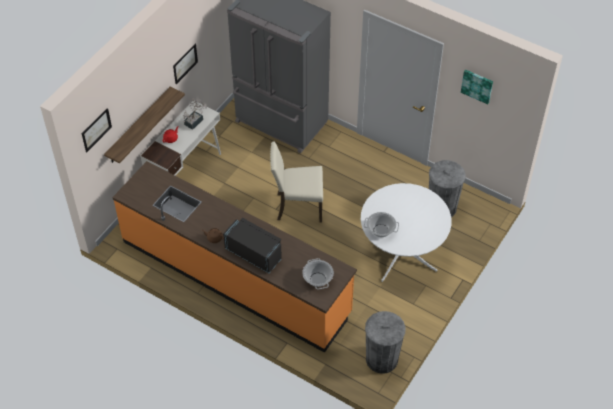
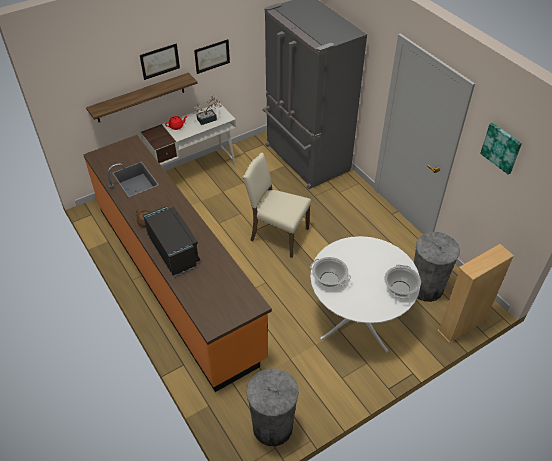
camera: 25 degrees right, 5 degrees down
(96, 130) = (73, 73): picture -> picture (160, 61)
(317, 279) = (221, 303): cooking pot -> cooking pot (400, 288)
(482, 228) = (462, 325): none -> beige bookcase

